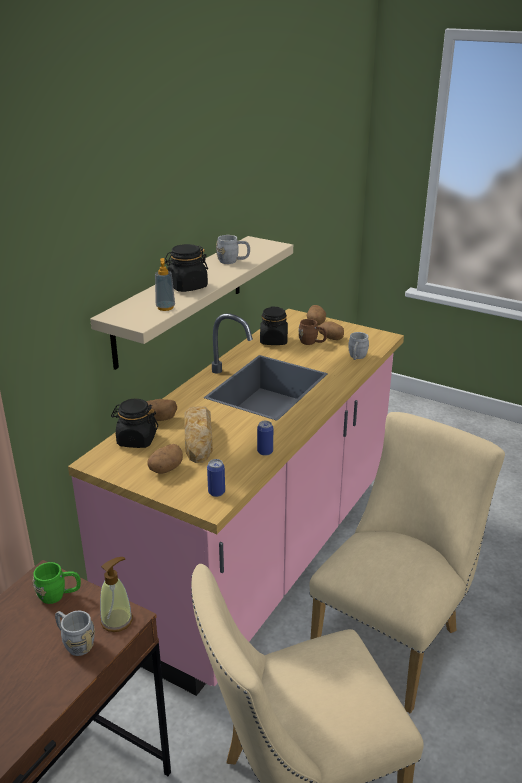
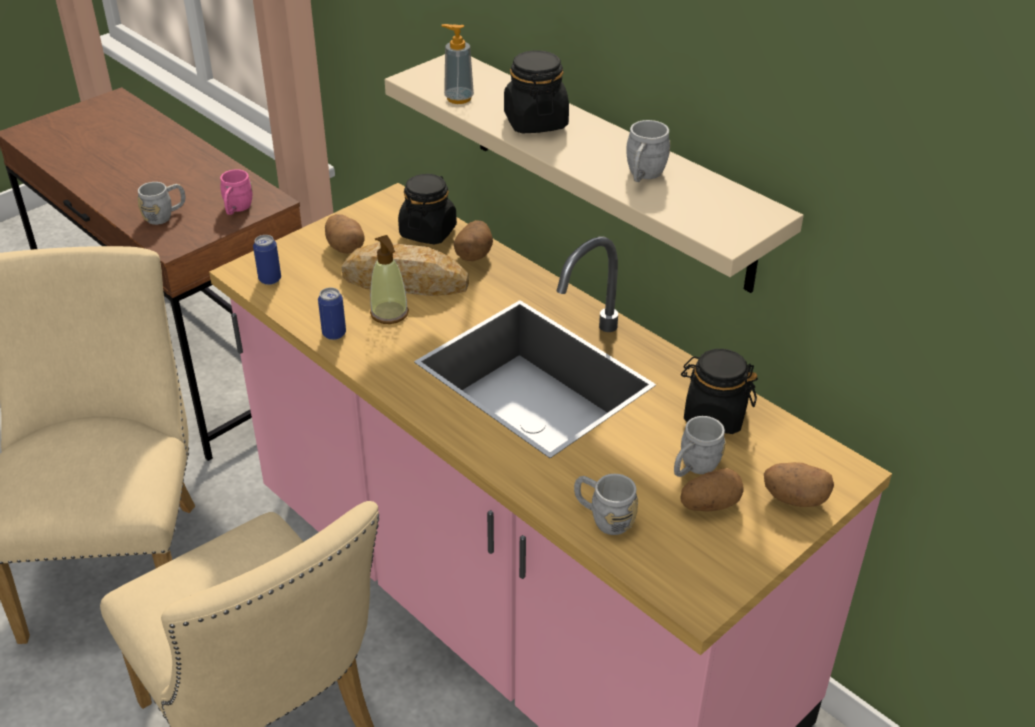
camera: 105 degrees right, 10 degrees up
(59, 595) = (236, 209): green mug -> pink mug
(117, 620) = (174, 239): soap dispenser -> soap dispenser (389, 313)
(312, 342) = (693, 468): brown mug -> grey mug

